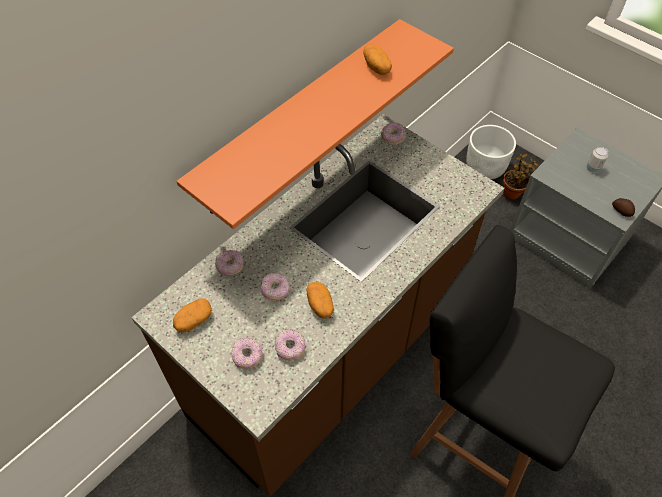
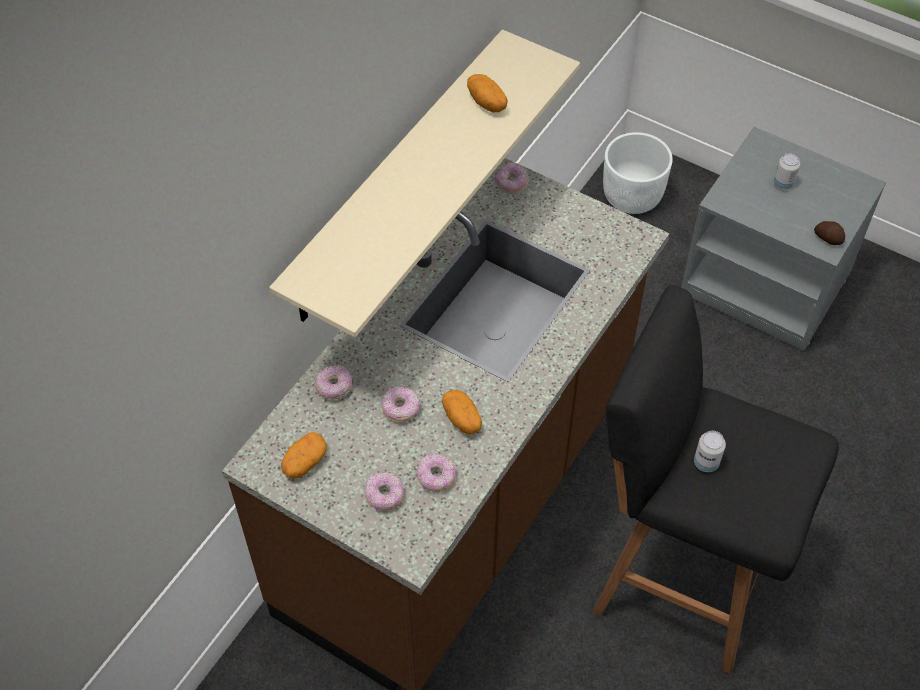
camera: 10 degrees left, 0 degrees up
(300, 117) = (396, 179): orange shelf -> beige shelf
(507, 367) = (706, 462): none -> can
(513, 192) = (678, 227): potted plant -> none

